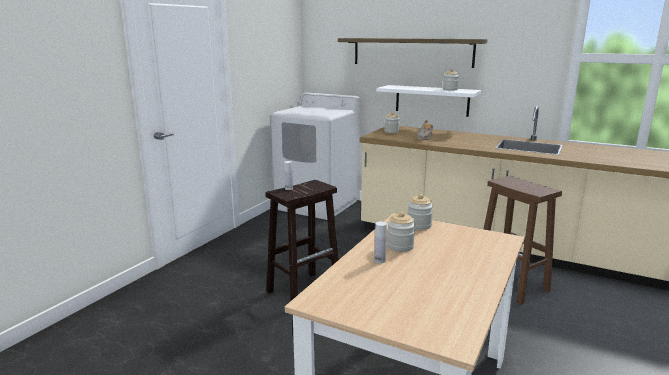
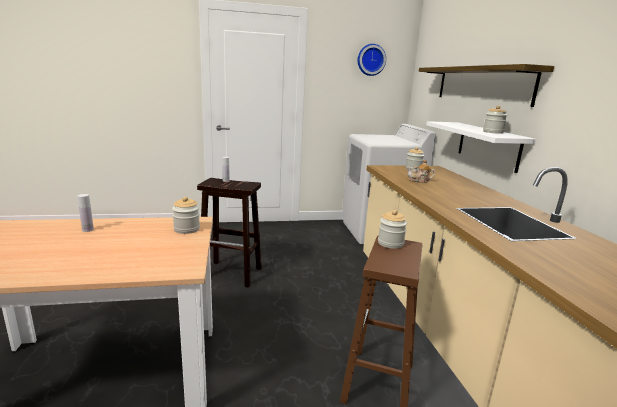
camera: 50 degrees right, 0 degrees up
(274, 30) = (370, 60): none -> wall clock
(400, 246) = (126, 231): jar -> jar (390, 243)

